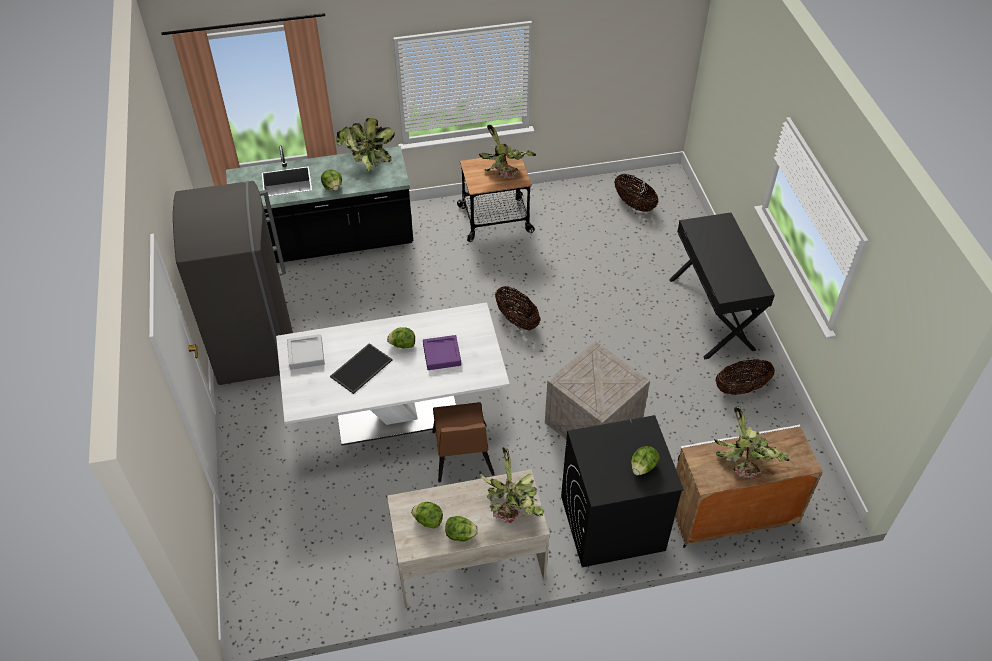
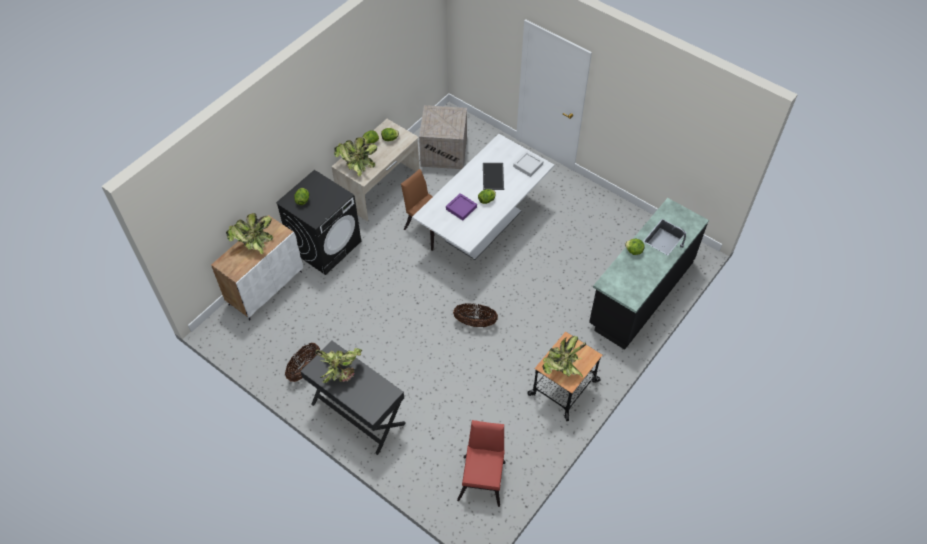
camera: 140 degrees right, 5 degrees up
(254, 344) = (597, 209): grey fridge -> none
(367, 160) = (640, 284): potted plant -> potted plant (341, 371)
(591, 422) = (377, 289): crate -> crate (444, 151)
(634, 204) = (483, 477): basket -> red chair

